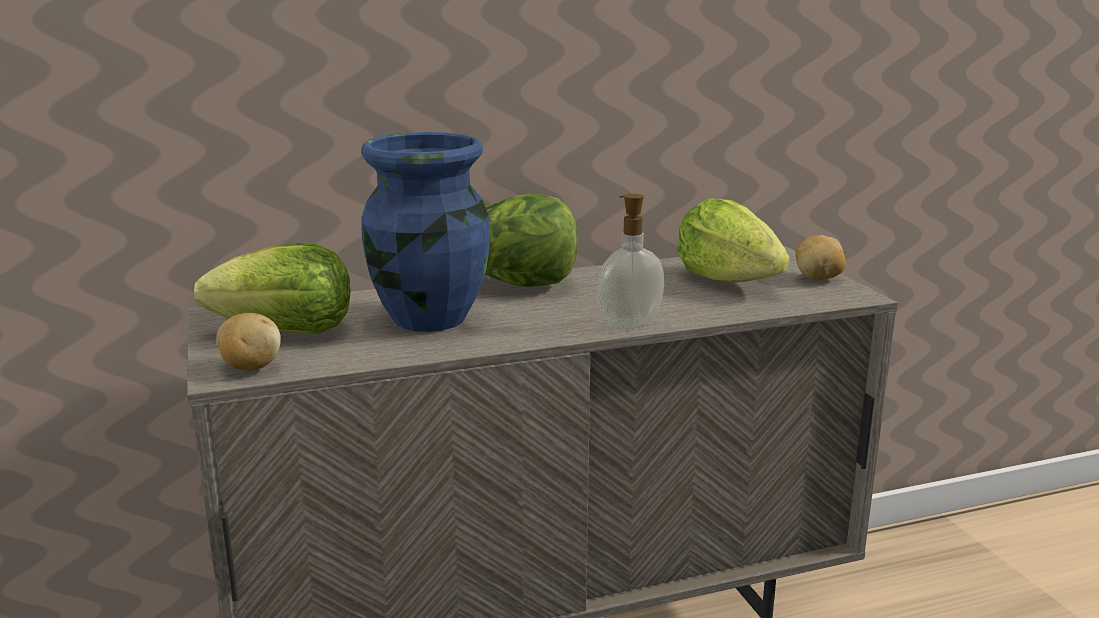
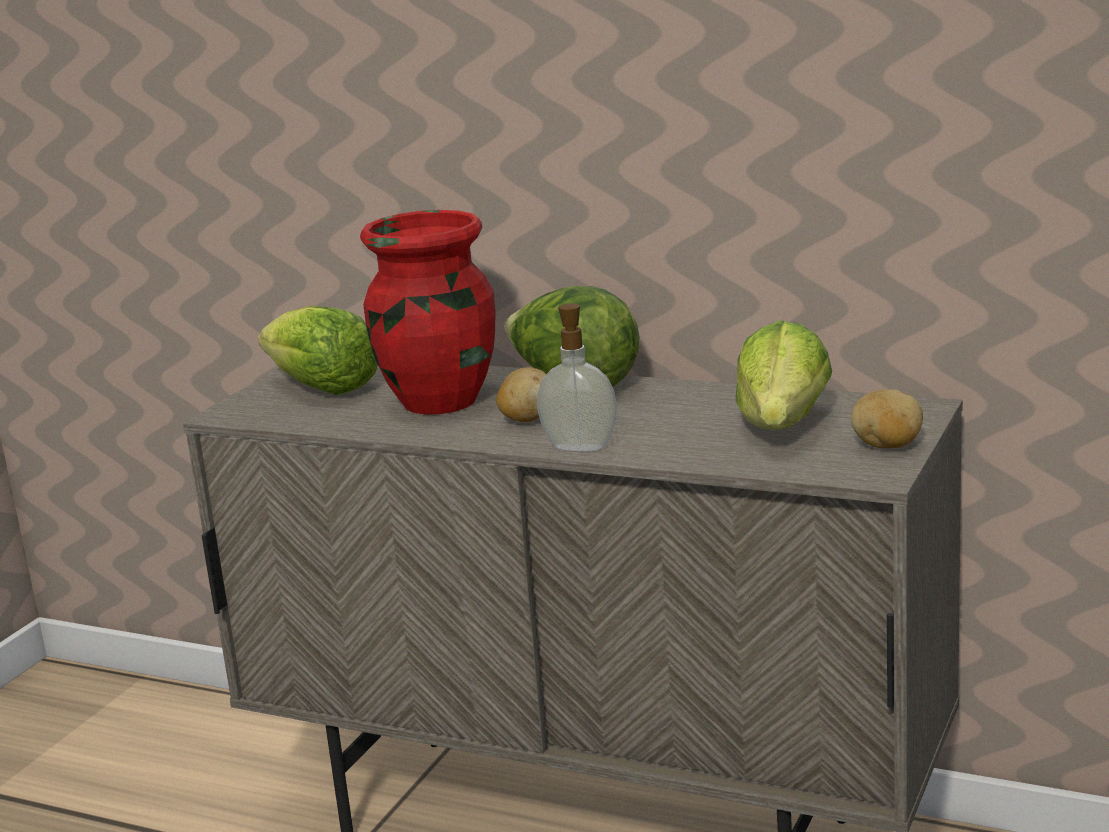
camera: 45 degrees right, 0 degrees up
(250, 367) = (248, 412): potato -> potato (526, 419)
(428, 319) = (437, 402): blue vase -> red vase

